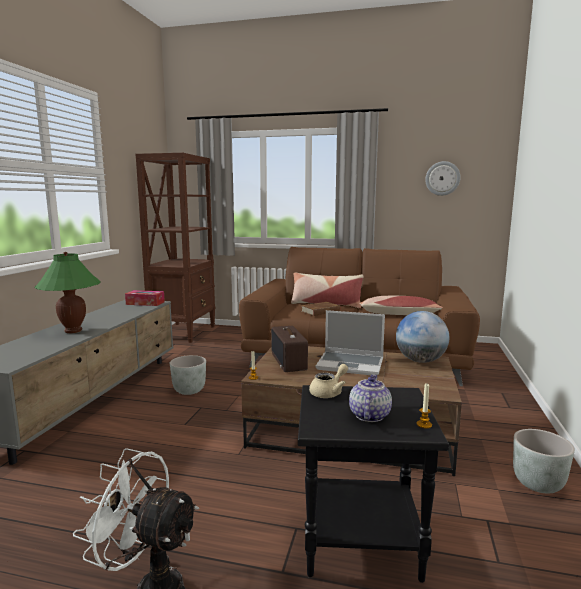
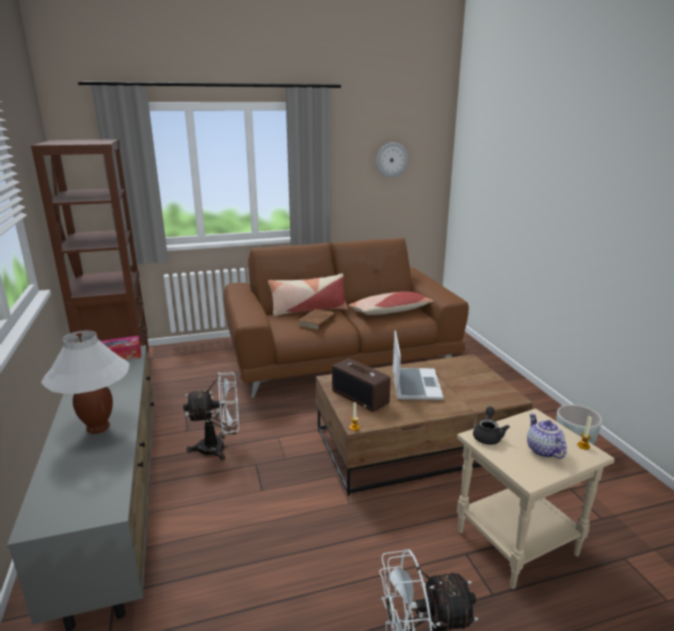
camera: 30 degrees left, 10 degrees up
(73, 331) = (98, 428): green table lamp -> white table lamp
(189, 391) = (219, 447): grey planter -> white fan
(329, 392) = (488, 435): beige teapot -> black teapot
(351, 364) = (414, 385): laptop -> laptop turned 75 degrees counterclockwise
(359, 543) = (517, 545): black side table -> beige side table
(420, 361) = (460, 365): globe -> none

